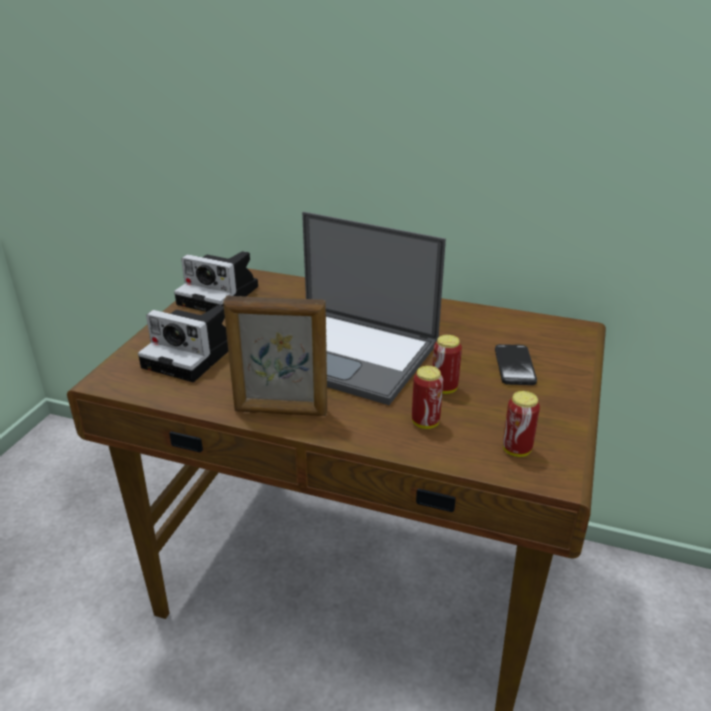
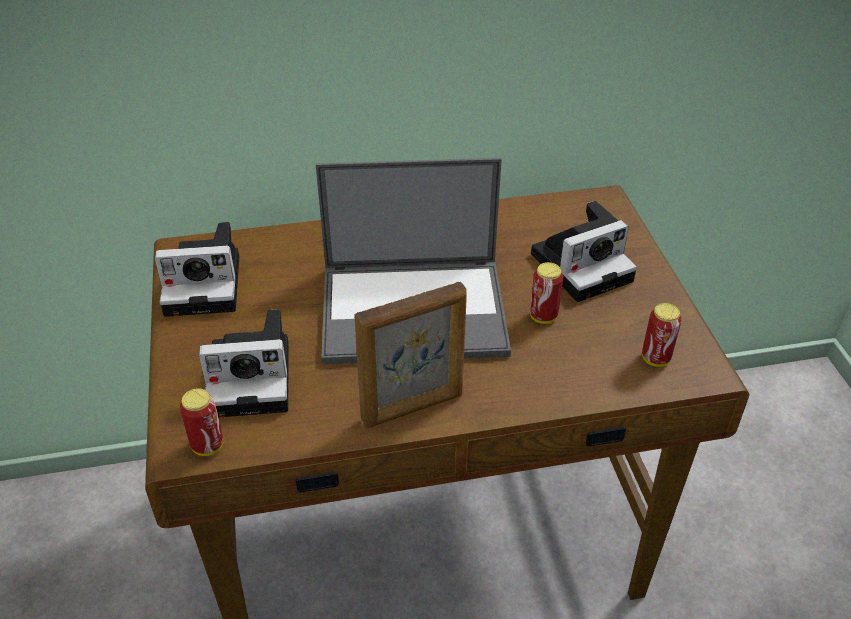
camera: 30 degrees left, 10 degrees up
(425, 422) = (558, 362): can -> can (207, 446)
(514, 366) = (583, 265): phone -> camera

